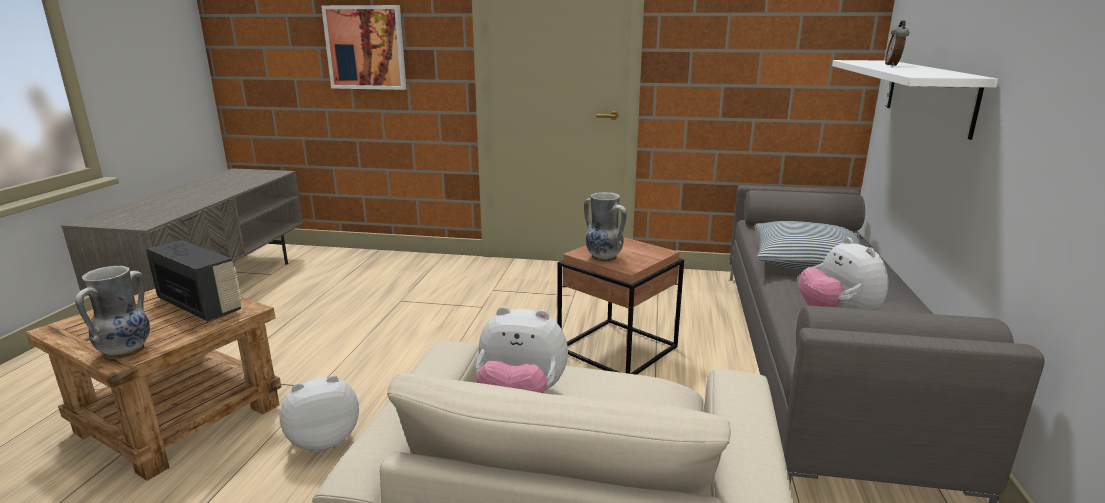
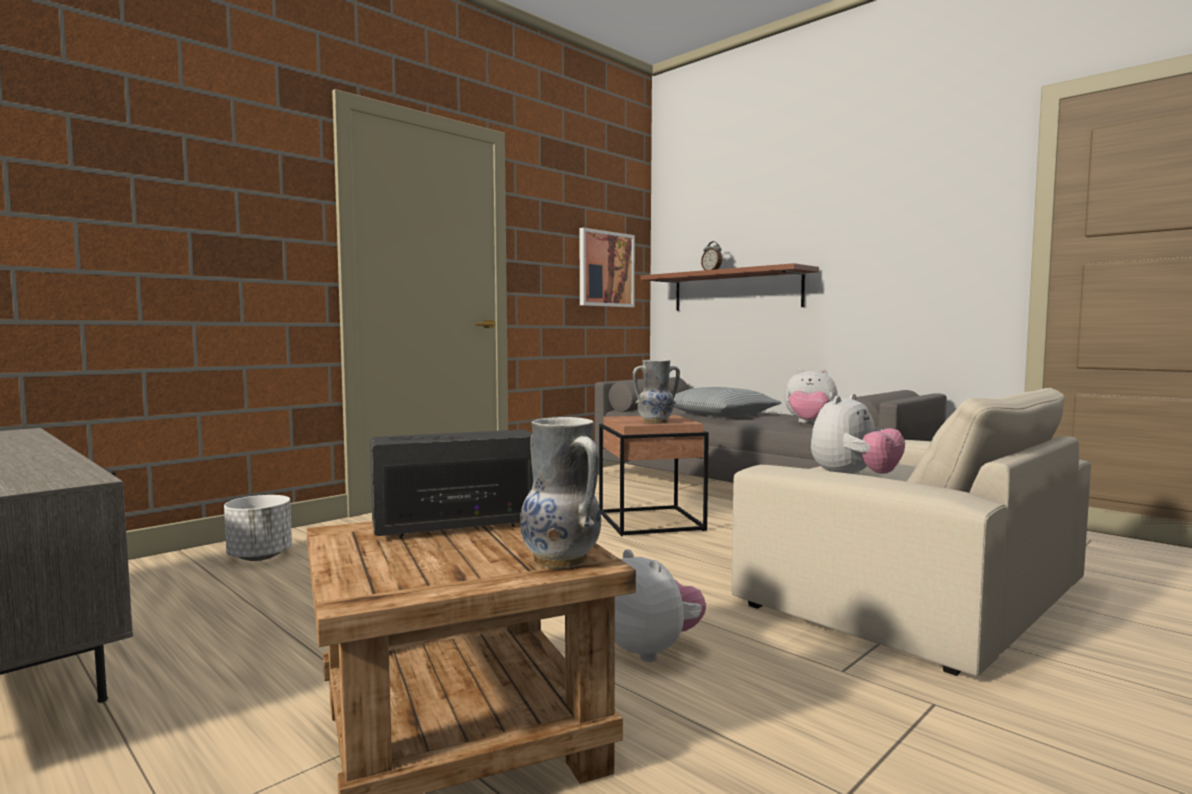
camera: 55 degrees left, 15 degrees down
(323, 440) = (652, 650): plush toy -> plush toy turned 135 degrees clockwise
(365, 47) = (174, 228): picture -> picture (606, 269)
(387, 269) = (260, 556): none -> white planter
(929, 94) = (736, 291): white shelf -> brown shelf

